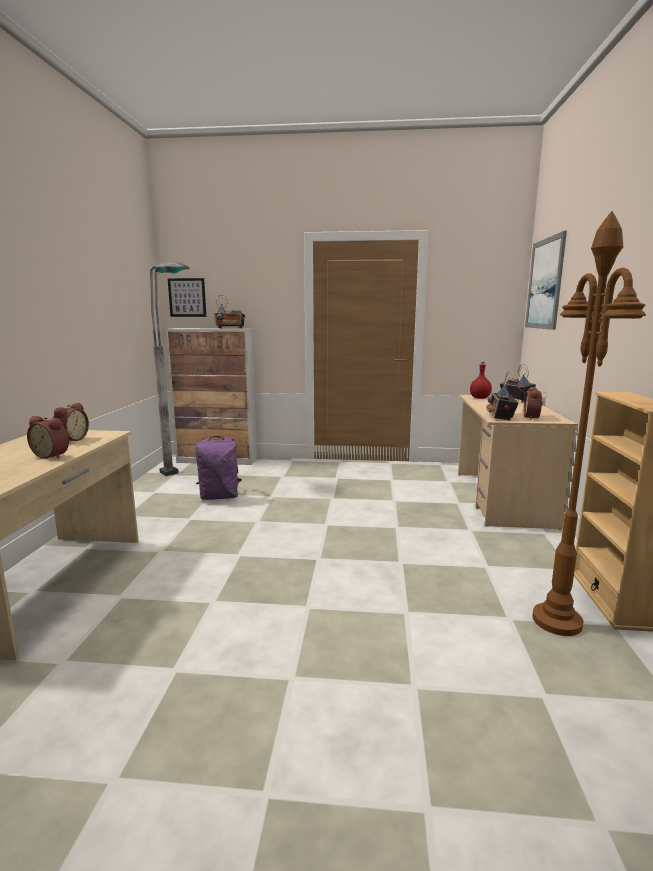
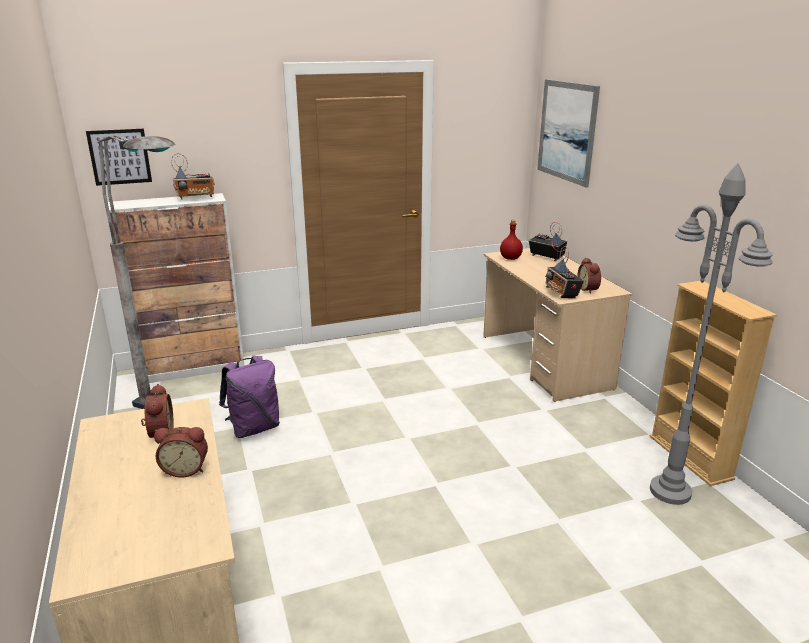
camera: 25 degrees left, 10 degrees up
(557, 621) = (670, 492): brown floor lamp -> grey floor lamp

